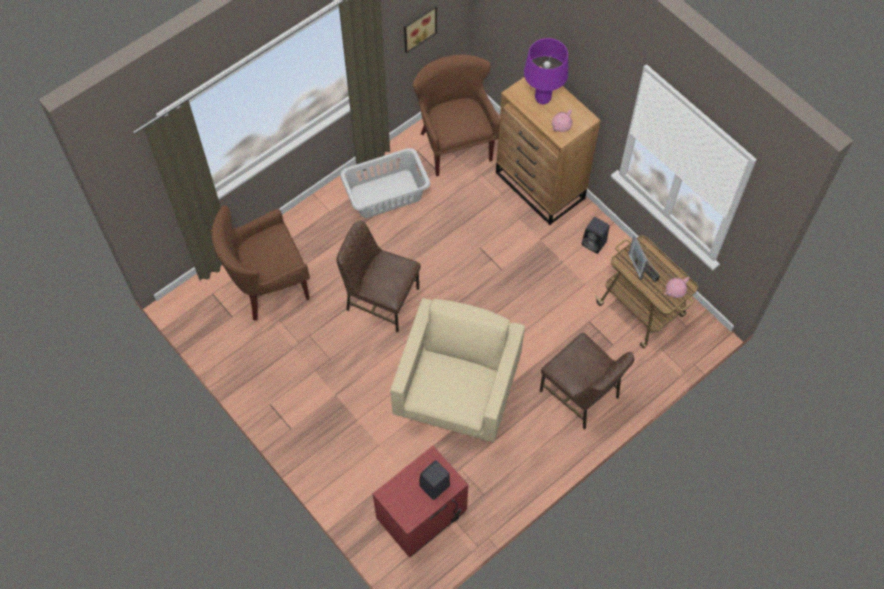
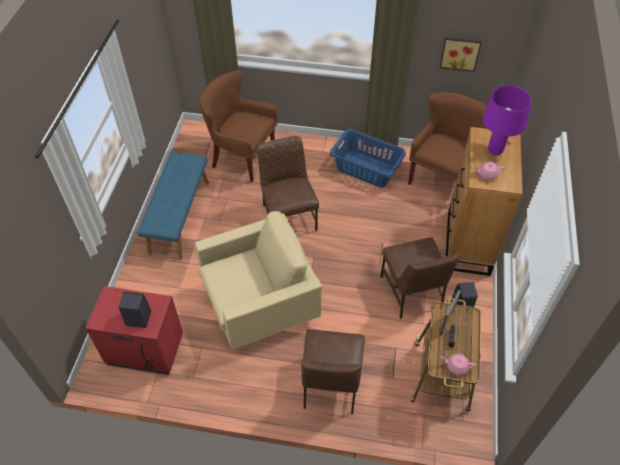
camera: 50 degrees right, 10 degrees down
(291, 391) = (179, 217): none -> blue bench
(385, 193) = (366, 168): grey laundry basket -> blue laundry basket
(549, 267) = (412, 292): none -> brown chair

